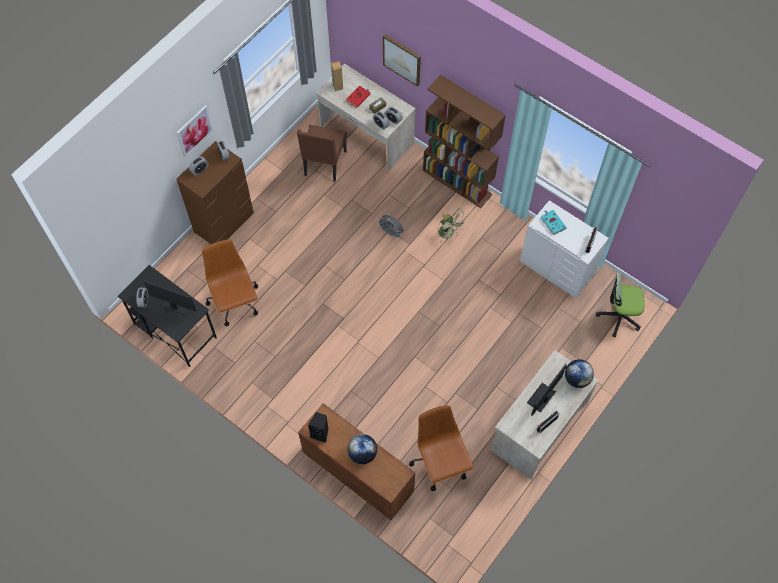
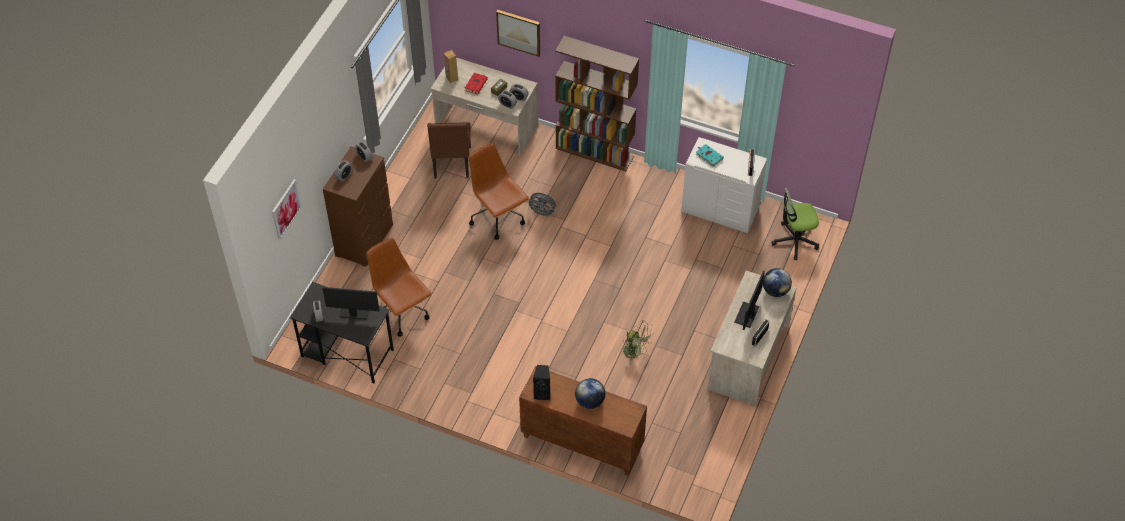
camera: 15 degrees left, 10 degrees down
(194, 130) = (334, 134): picture -> picture (286, 209)
(440, 463) = (661, 412): brown office chair -> brown office chair (498, 217)
(449, 233) = (601, 201): green fan -> green fan (635, 352)

